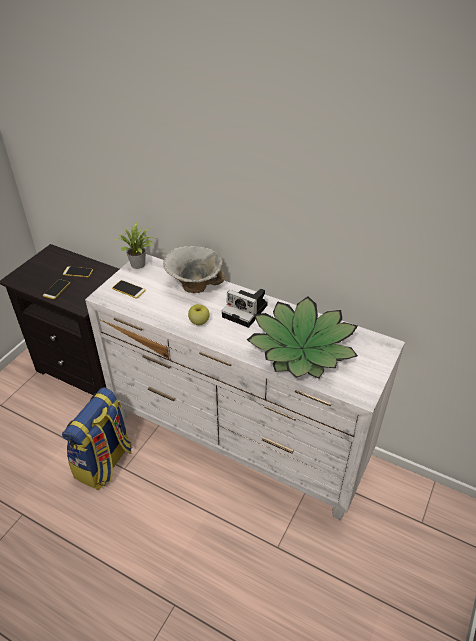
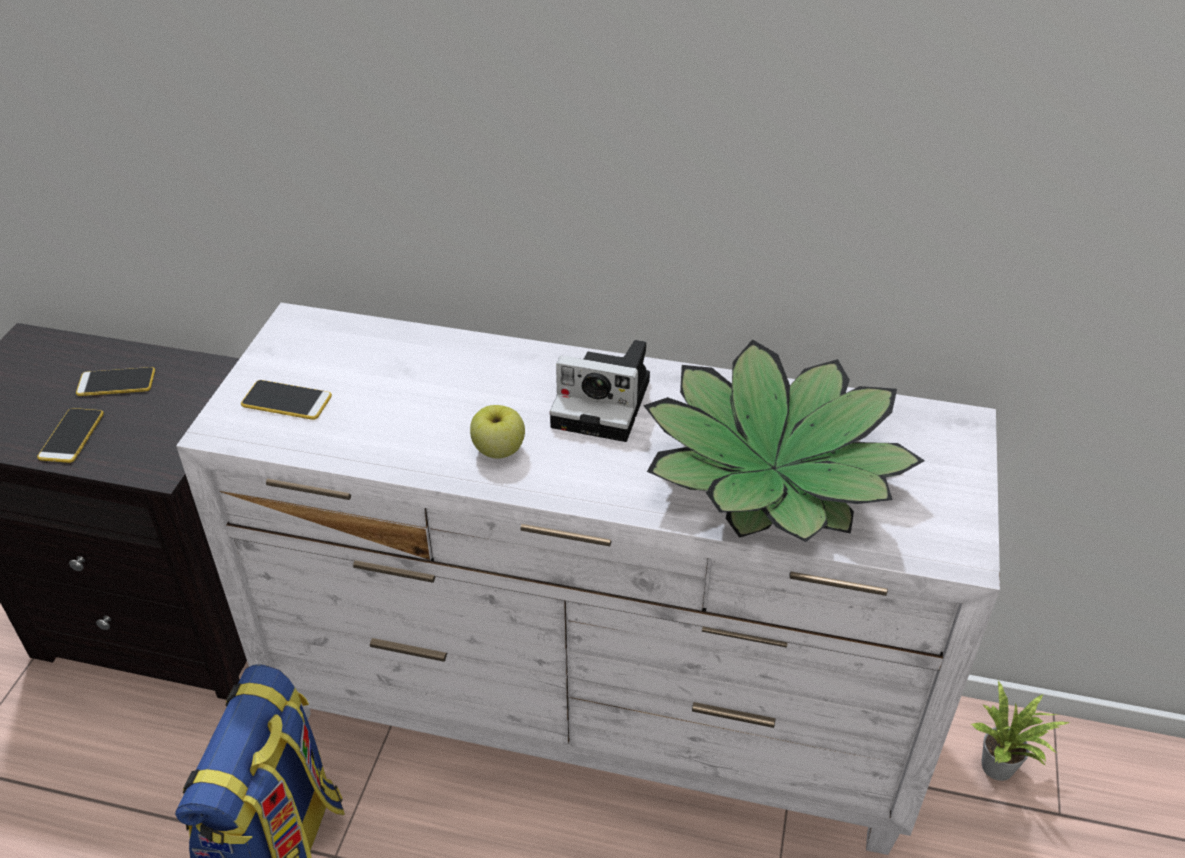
camera: 15 degrees left, 0 degrees up
(139, 265) = (292, 336): potted plant -> potted plant (1002, 768)
(195, 285) = (453, 362): bowl -> none

